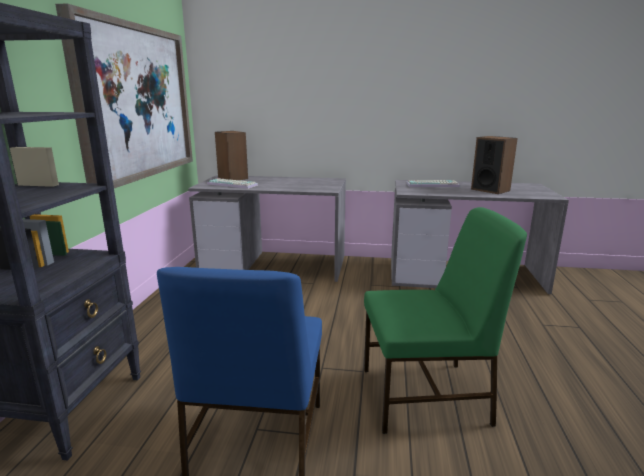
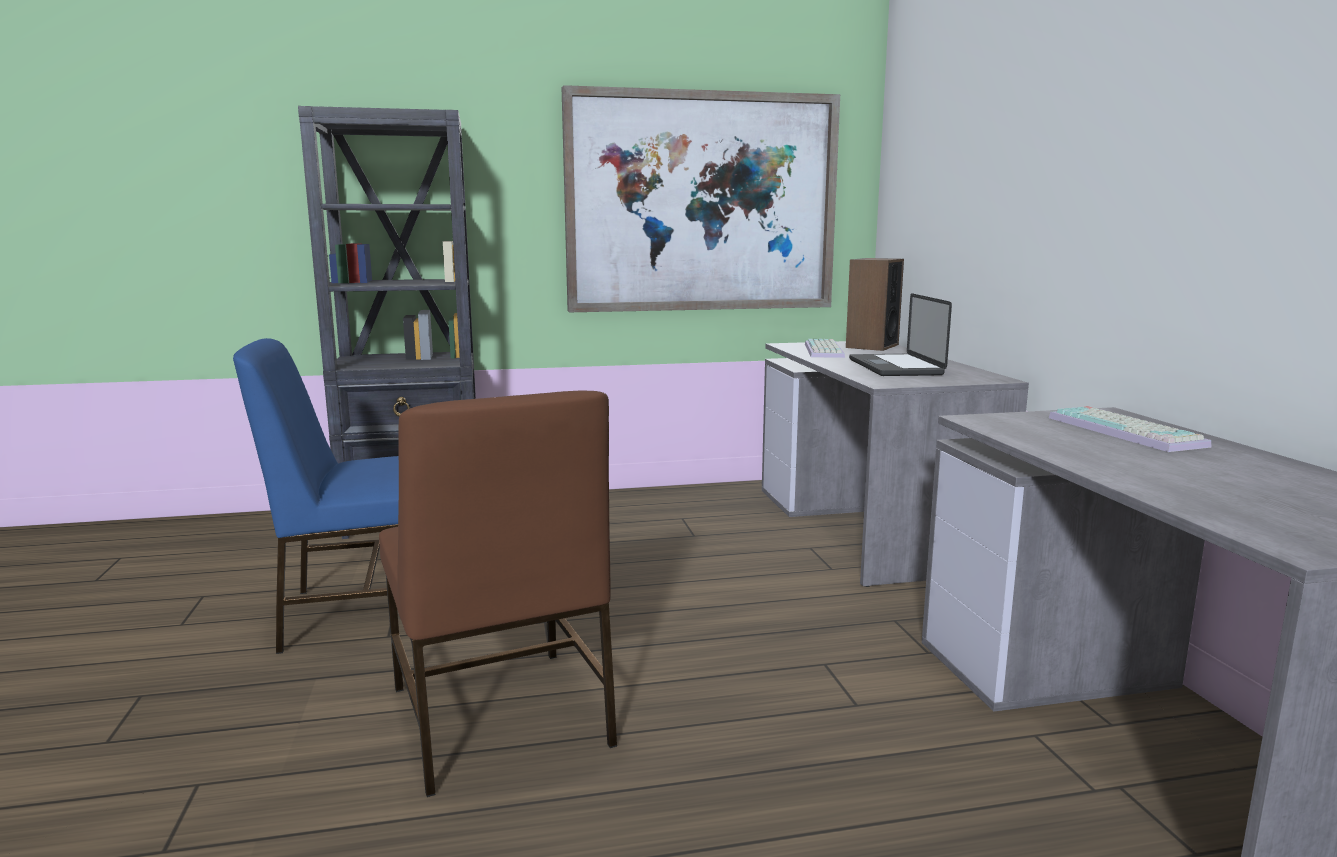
camera: 70 degrees right, 5 degrees down
(293, 184) = (895, 367): none -> laptop
(427, 396) = (498, 719): green chair -> brown chair
(490, 190) = (1205, 478): speaker -> none

